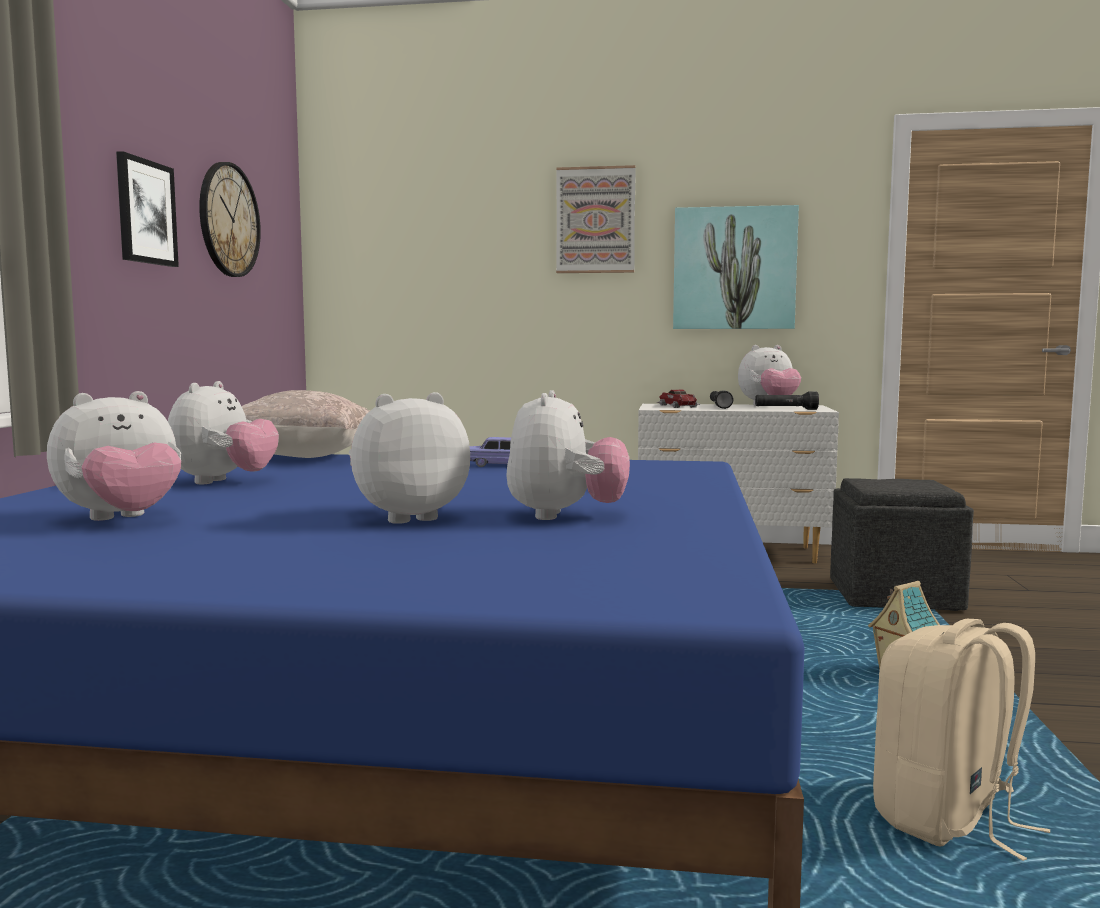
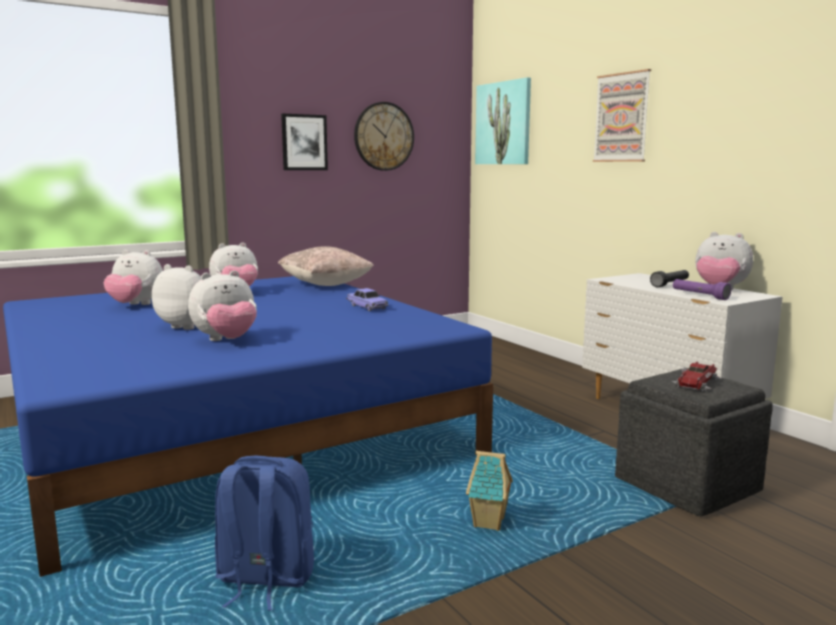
camera: 50 degrees right, 5 degrees up
(678, 406) = (639, 279): toy car -> toy car (697, 383)
(734, 268) = (720, 158): picture -> picture (503, 123)
(786, 409) = (699, 296): black flashlight -> purple flashlight
(947, 820) = (264, 579): beige backpack -> blue backpack

